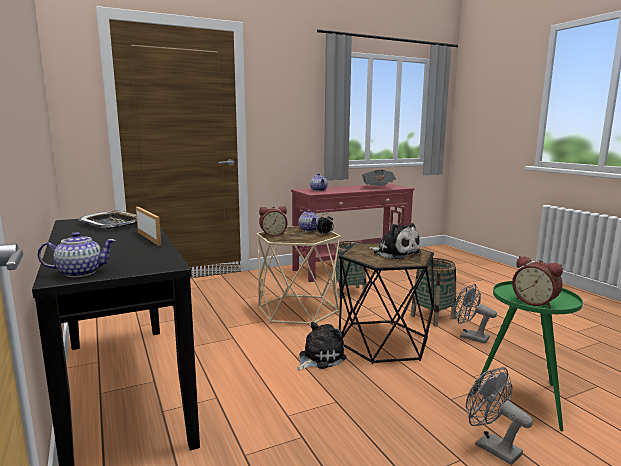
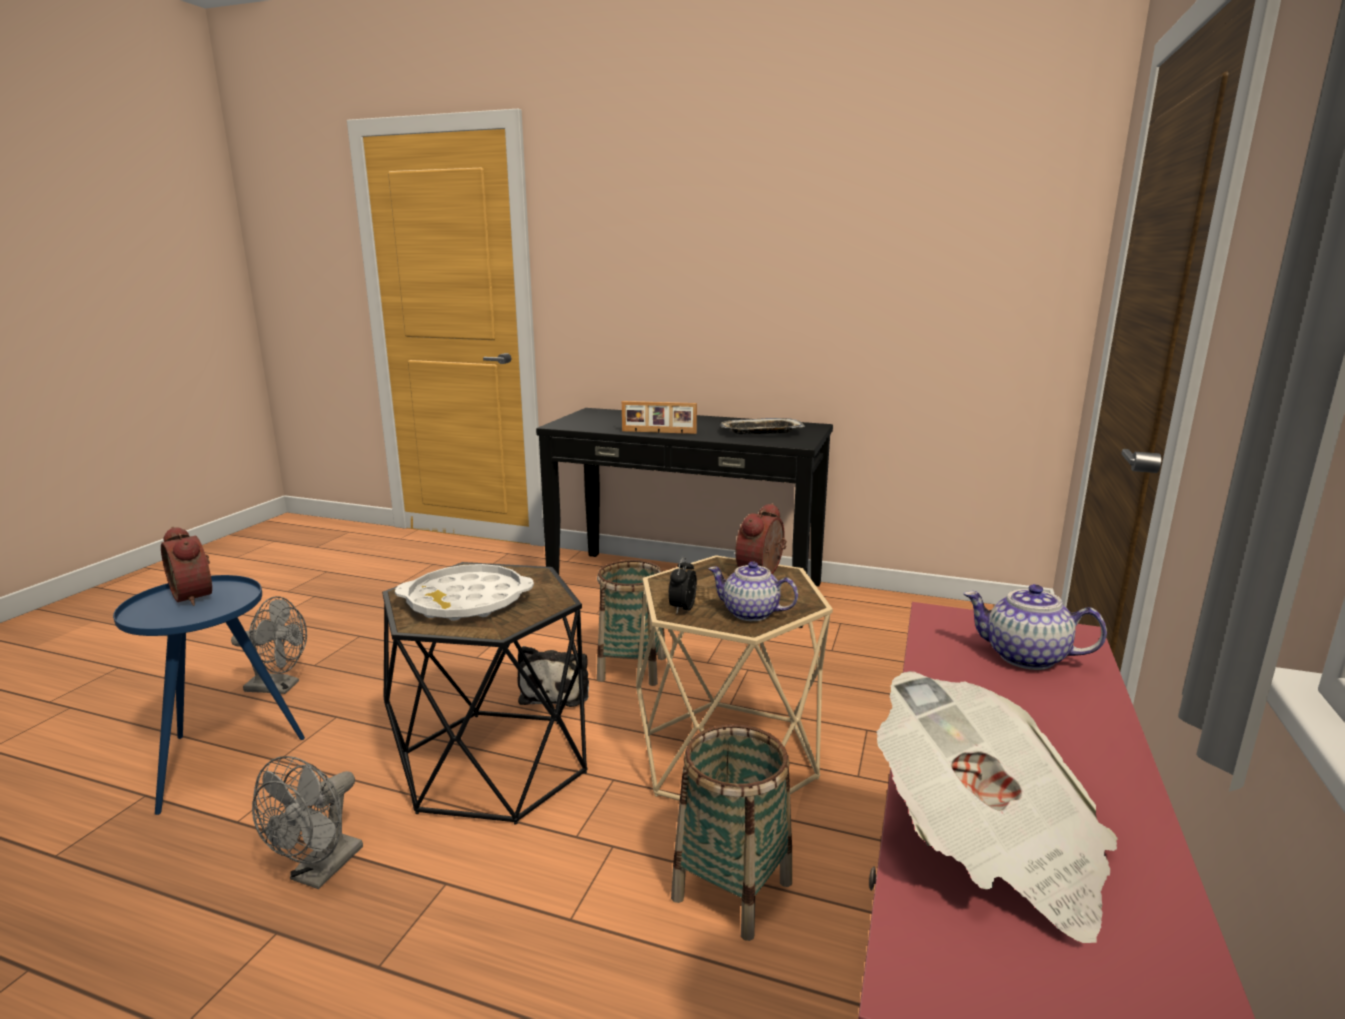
camera: 135 degrees right, 5 degrees up
(80, 272) = (594, 413): teapot -> none
(394, 253) = (466, 601): plush toy -> white tray
(433, 317) = (434, 906): basket -> basket (632, 668)
(469, 337) = (320, 872): grey fan -> grey fan turned 120 degrees clockwise
(523, 400) = (223, 761): green side table -> blue side table
(535, 302) = (197, 595): alarm clock -> alarm clock turned 135 degrees counterclockwise

